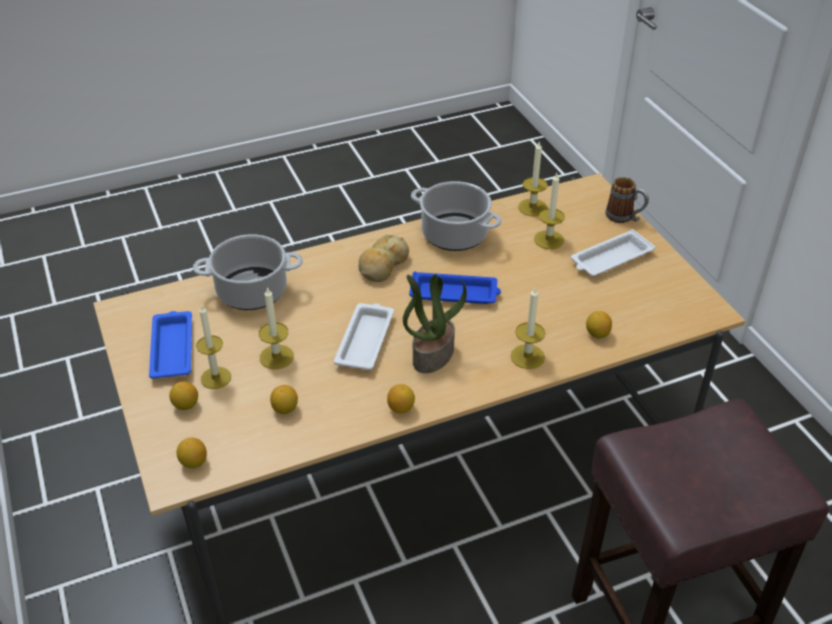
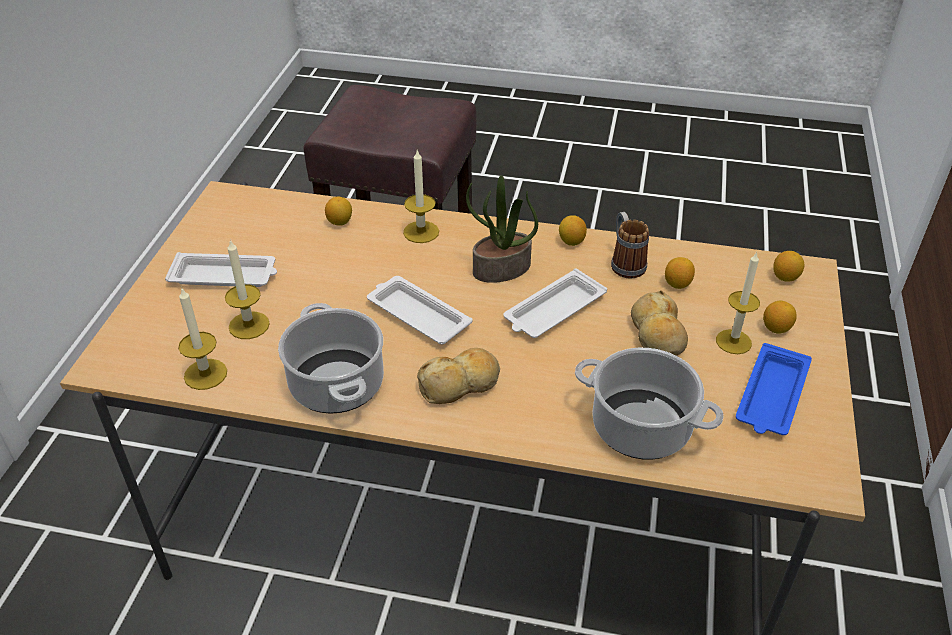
camera: 145 degrees left, 0 degrees up
(276, 357) = (657, 334): candle -> bread
(455, 293) = (417, 315): blue tray -> white tray
(624, 218) = (138, 310): mug -> mug (625, 263)

